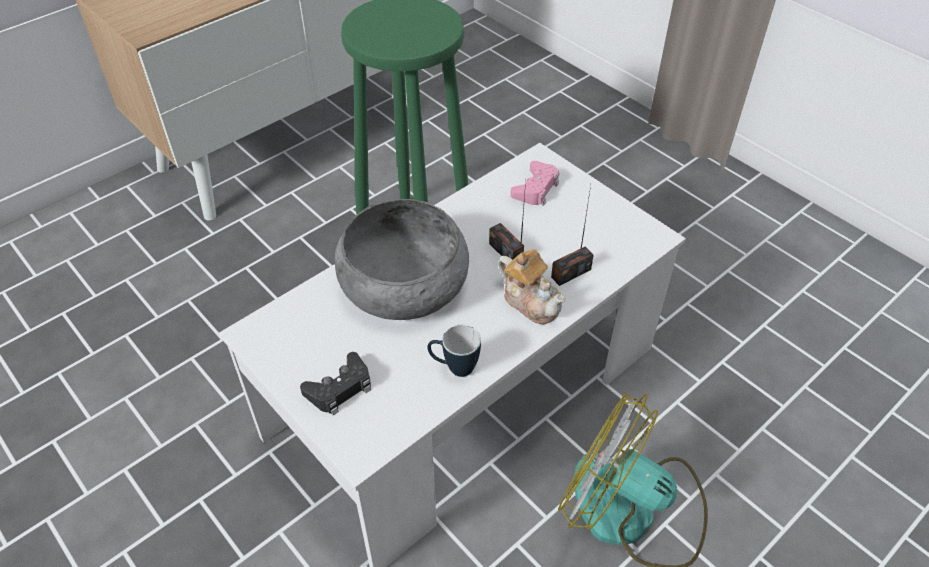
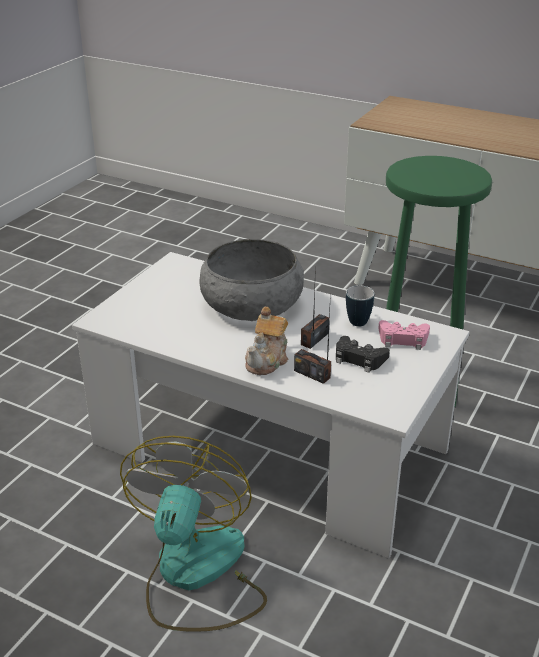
camera: 70 degrees right, 15 degrees down
(340, 389) = (144, 301): black game controller -> black game controller (359, 359)
(454, 368) = (183, 339): mug -> mug (356, 319)

